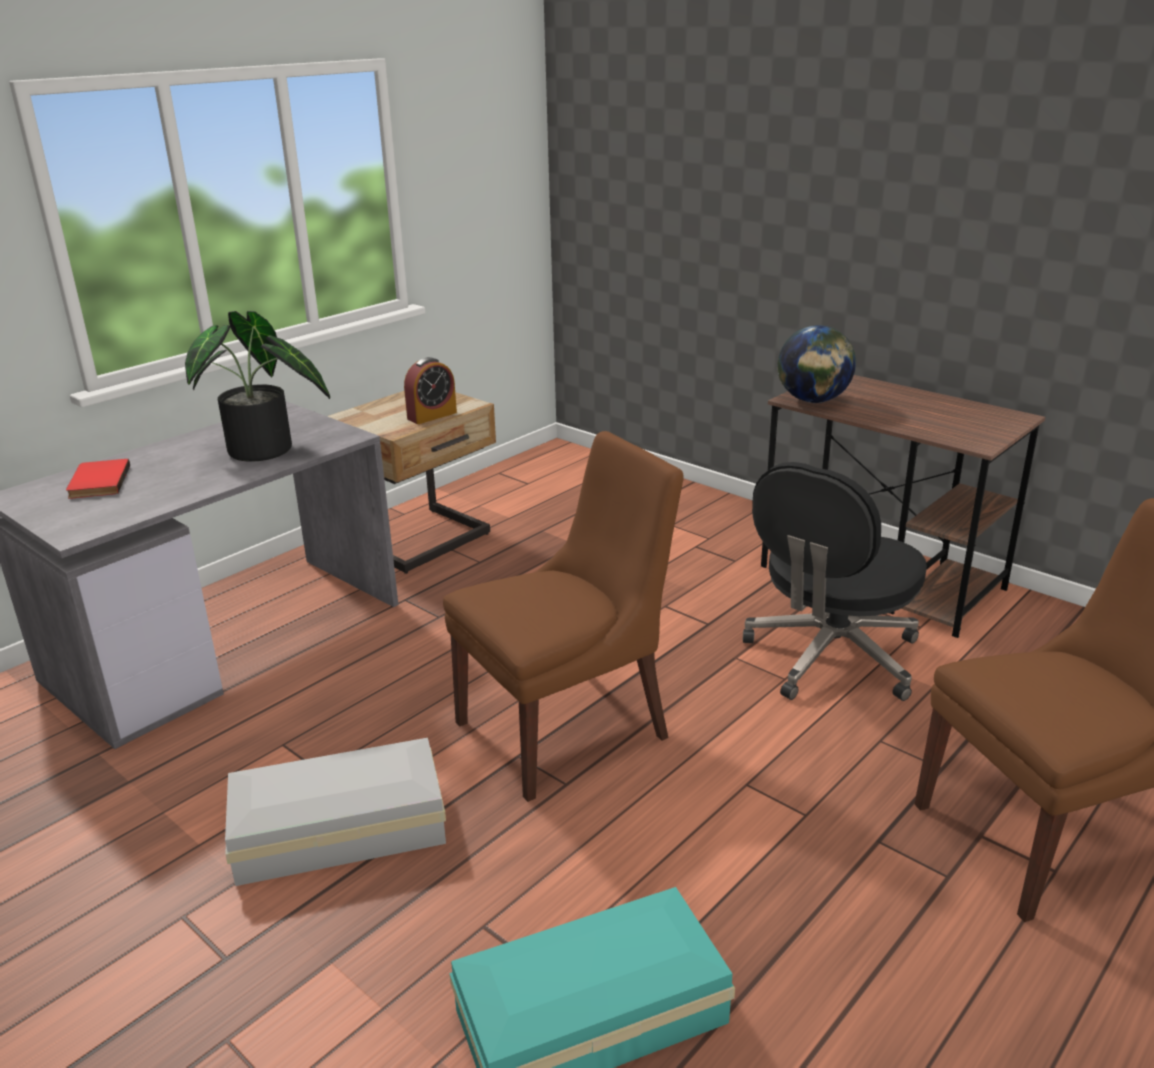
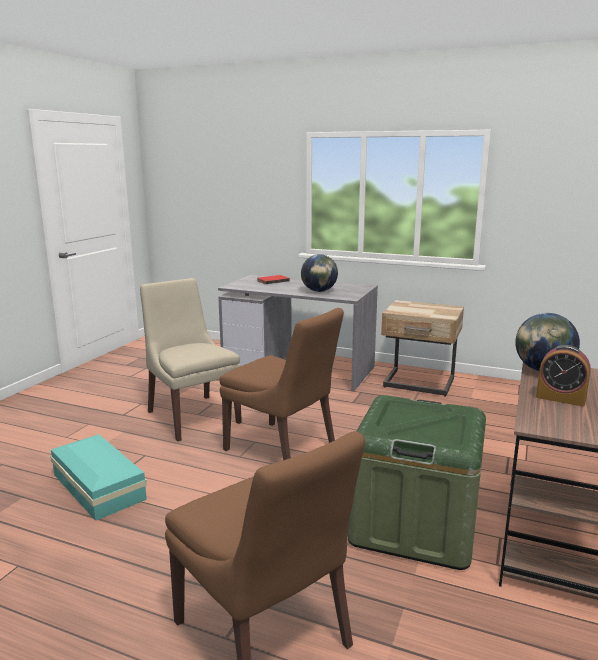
camera: 70 degrees right, 10 degrees down
(264, 452) = (319, 291): potted plant -> globe
(336, 828) = (192, 416): white storage box -> beige chair
(432, 415) = (421, 313): alarm clock -> alarm clock (560, 398)
(830, 658) = (414, 524): black office chair -> green storage box

